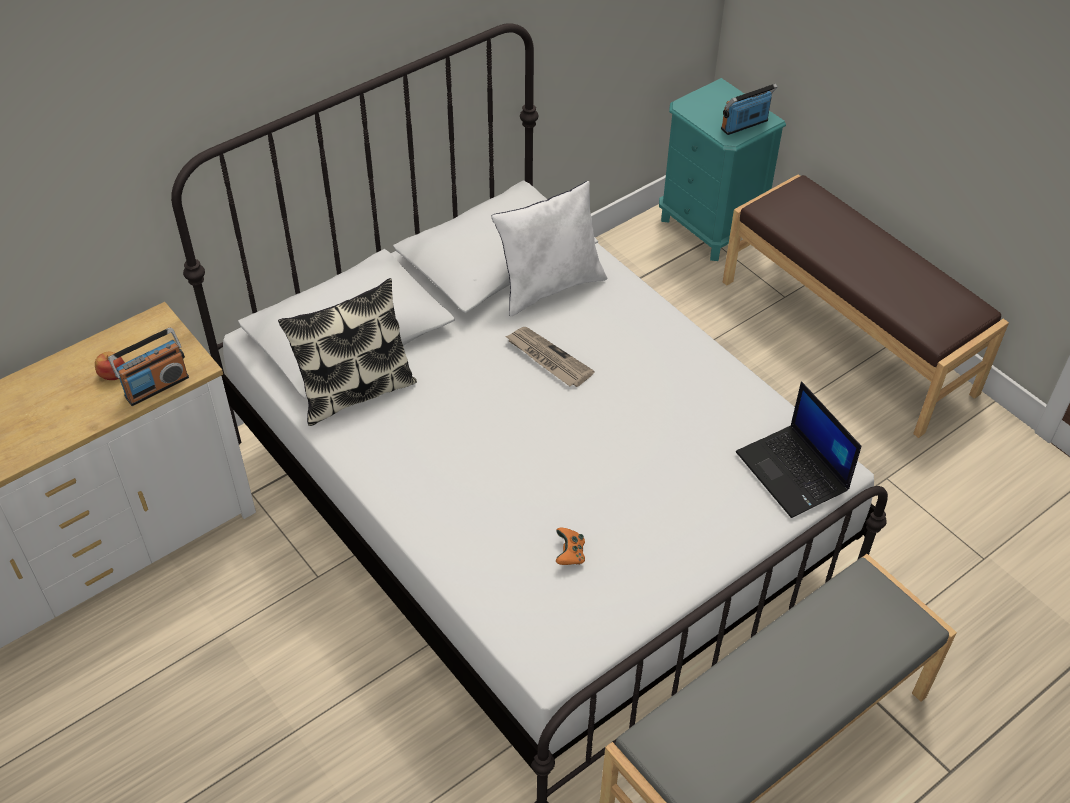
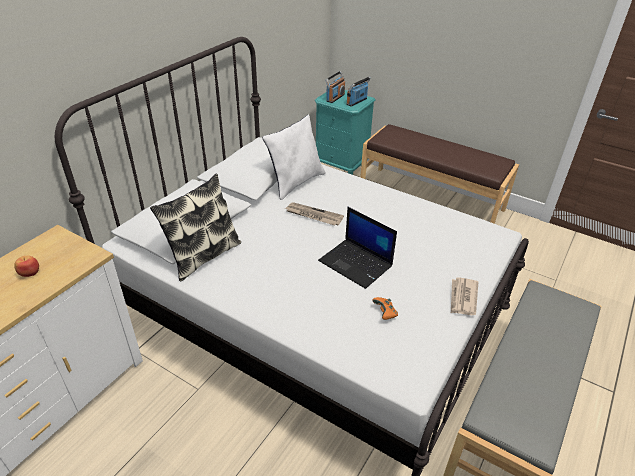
camera: 20 degrees left, 10 degrees down
(156, 386) = (66, 273): radio -> radio (335, 98)
(698, 562) = (463, 298): none -> newspaper
(794, 472) = (481, 240): laptop -> laptop (356, 263)

